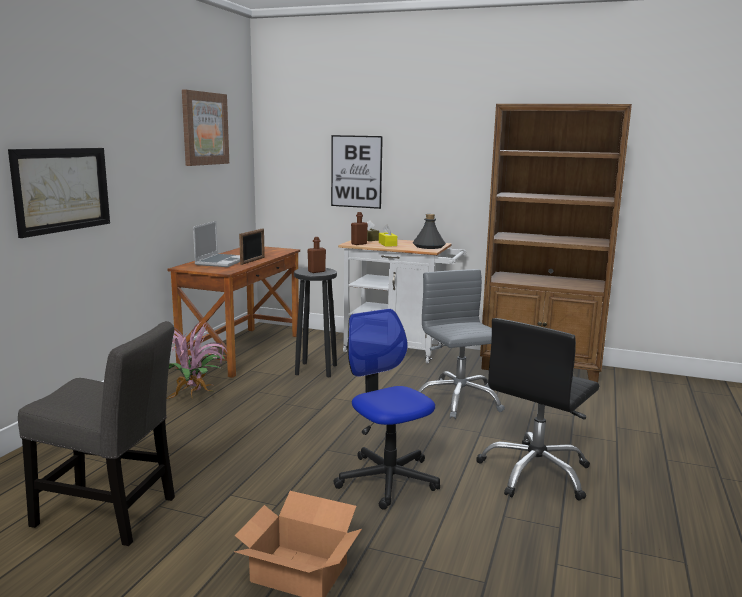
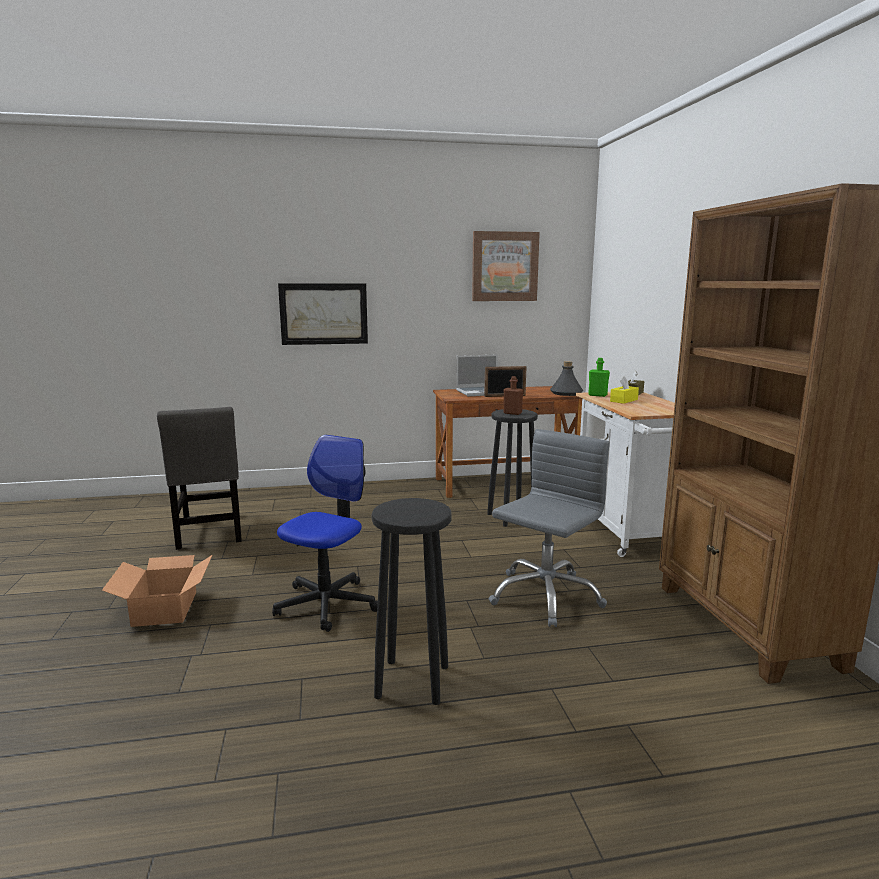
camera: 60 degrees right, 0 degrees up
(195, 396) = (396, 498): potted plant -> none
(356, 171) = (647, 312): picture -> none
(359, 244) = (597, 395): brown bottle -> green bottle
(428, 246) = (655, 410): grey bottle -> grey bottle (566, 393)
(535, 473) = (413, 680): black office chair -> black stool

